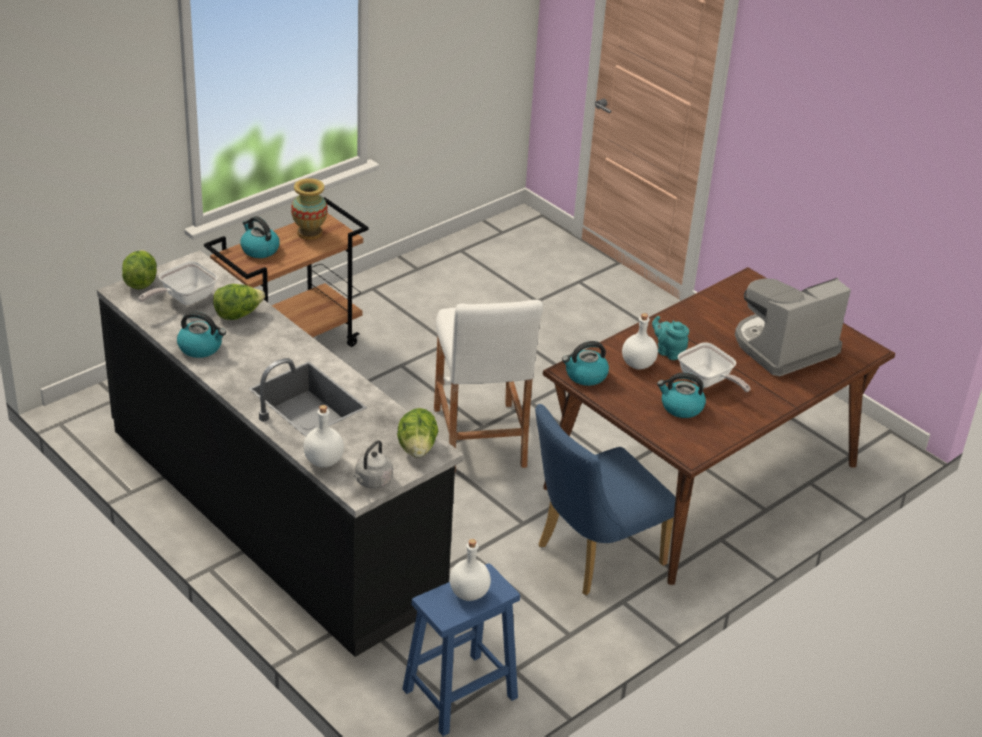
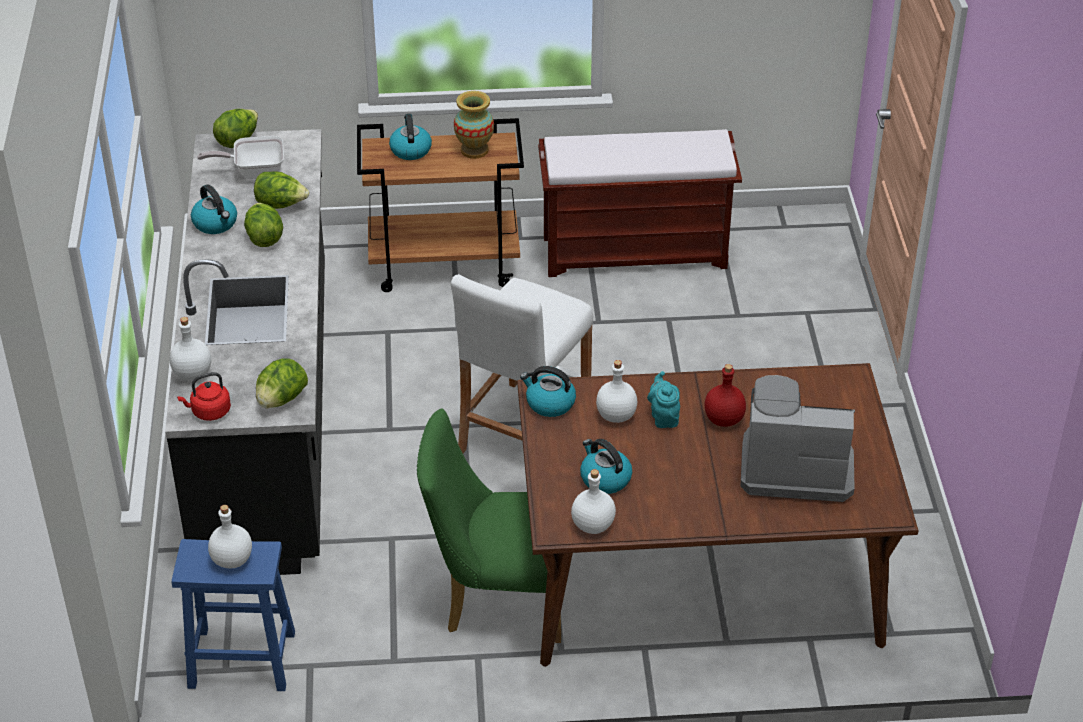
camera: 40 degrees right, 5 degrees up
(254, 342) = (264, 237): none -> lettuce
(372, 481) = (209, 412): grey kettle -> red kettle
(421, 286) = (636, 251): none -> brown bench
(592, 557) = (497, 599): blue chair -> green chair
(707, 338) = (724, 420): none -> red bottle
(707, 382) = (665, 466): frying pan -> none
(711, 440) = (593, 526): none -> white bottle

